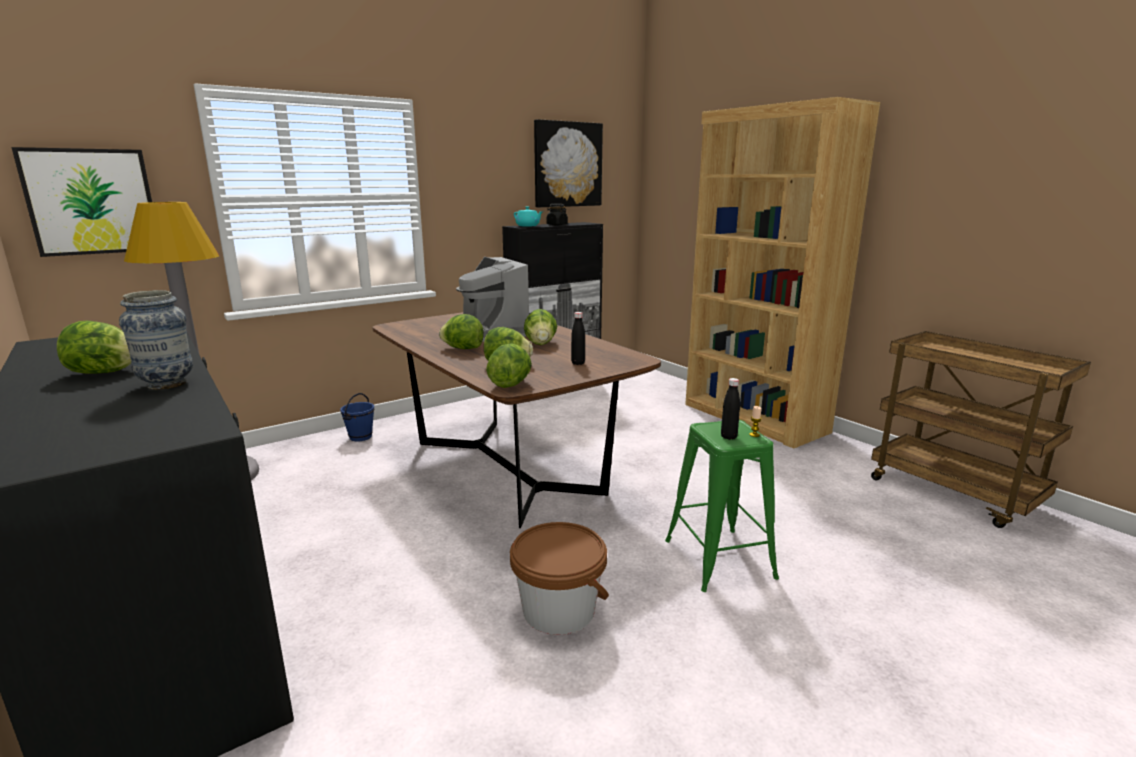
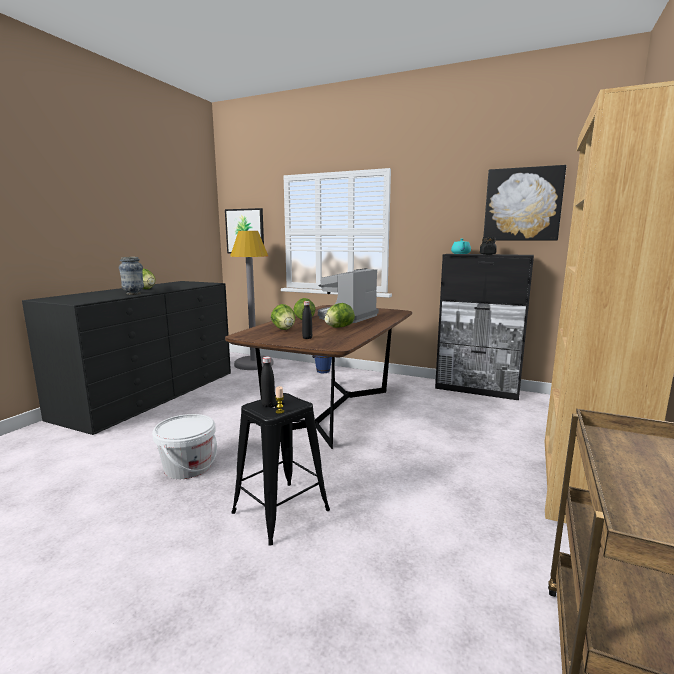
camera: 60 degrees right, 5 degrees down
(510, 384) = (247, 335): lettuce -> none
(559, 610) = (188, 467): brown bucket -> white bucket
(718, 558) = (281, 511): green stool -> black stool

